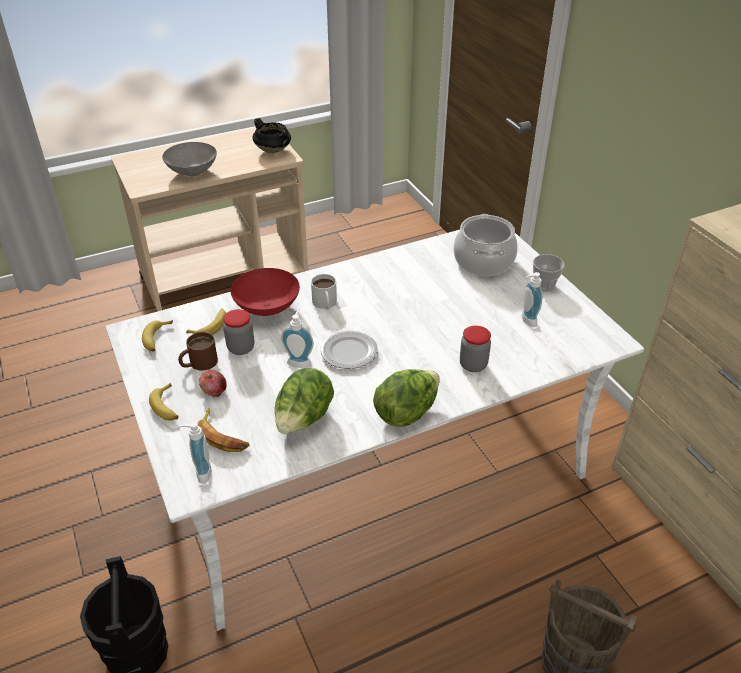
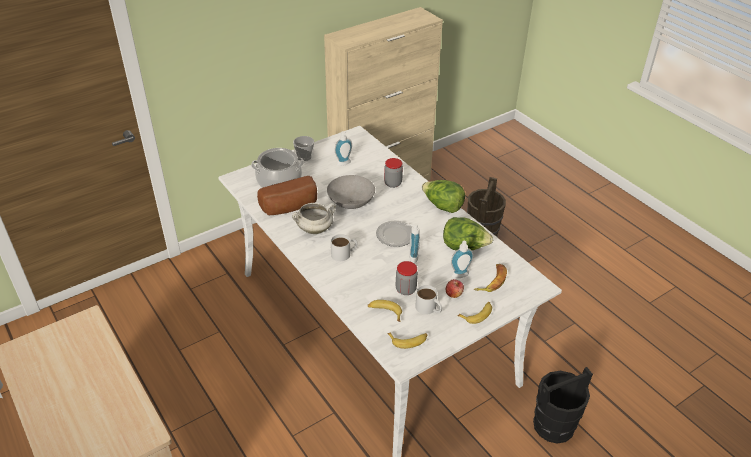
camera: 100 degrees left, 0 degrees up
(191, 172) = (112, 396): grey bowl -> grey bowl (351, 204)
(198, 363) = (429, 309): brown mug -> white mug
(200, 473) = (524, 284): soap dispenser -> soap dispenser (461, 276)
(268, 308) = (355, 283): red bowl -> none
(273, 151) = (70, 332): black cooking pot -> none
(379, 284) = (315, 229): none -> white cooking pot
(427, 268) = (290, 207): none -> bread

